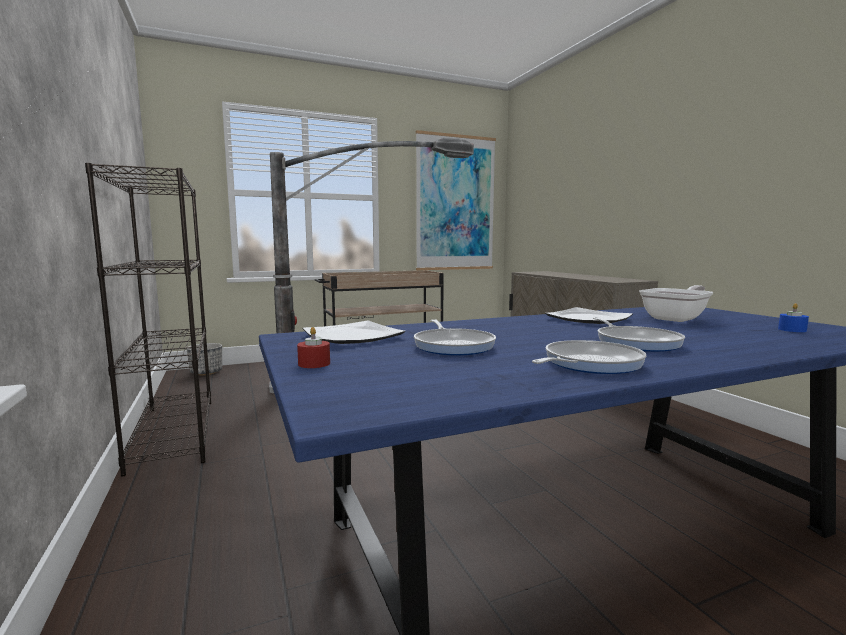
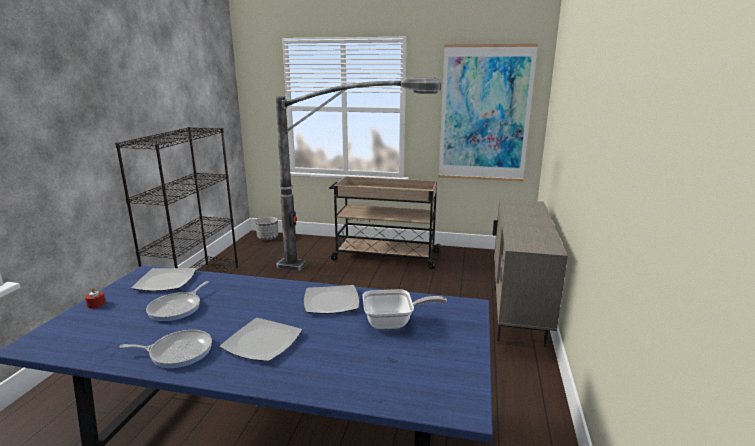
camera: 35 degrees right, 10 degrees up
(635, 342) = (263, 342): frying pan -> plate
(792, 330) = (418, 372): blue candle -> none

